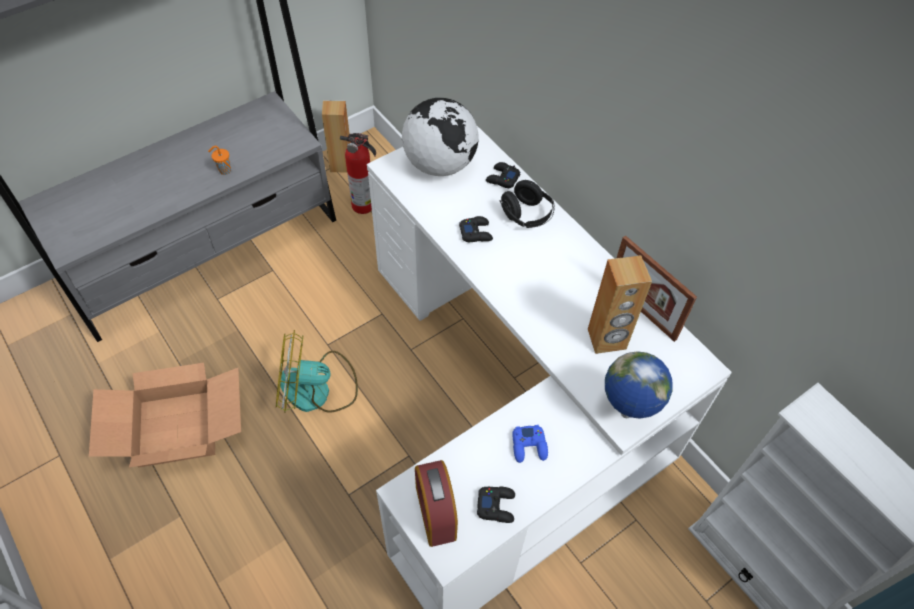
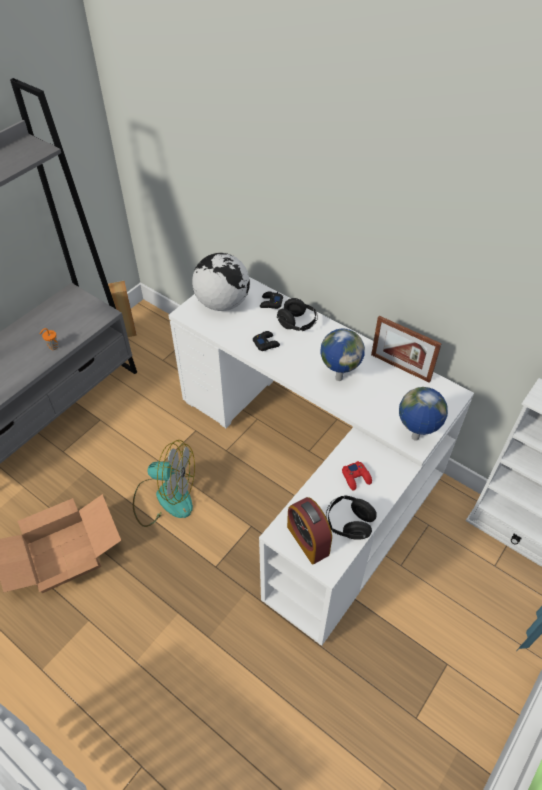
camera: 15 degrees left, 5 degrees down
(317, 389) = (165, 497): fan -> fan turned 150 degrees counterclockwise
(364, 205) = (155, 356): fire extinguisher -> none
(496, 506) = (349, 523): black game controller -> black headphones
(529, 446) = (356, 477): blue game controller -> red game controller
(553, 303) = (338, 377): none -> globe
(607, 339) = (384, 392): brown speaker -> none

